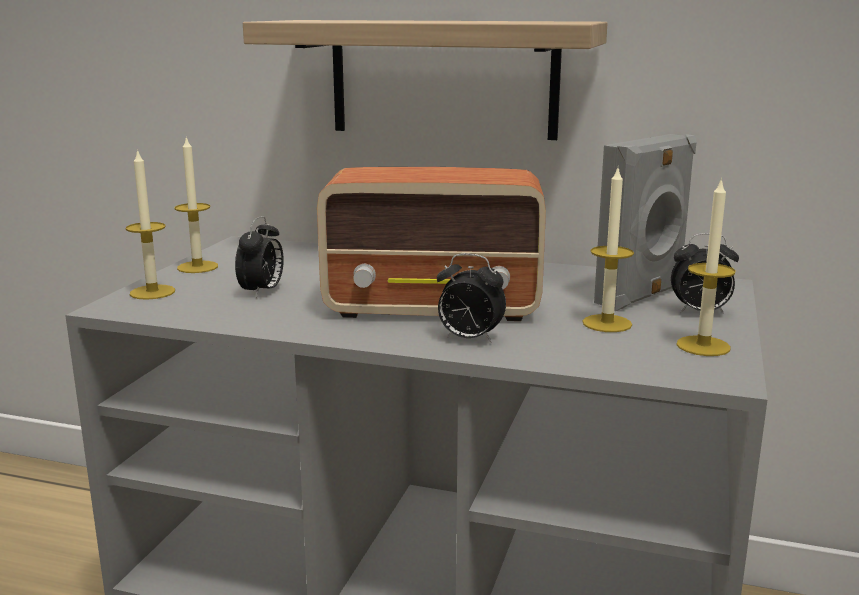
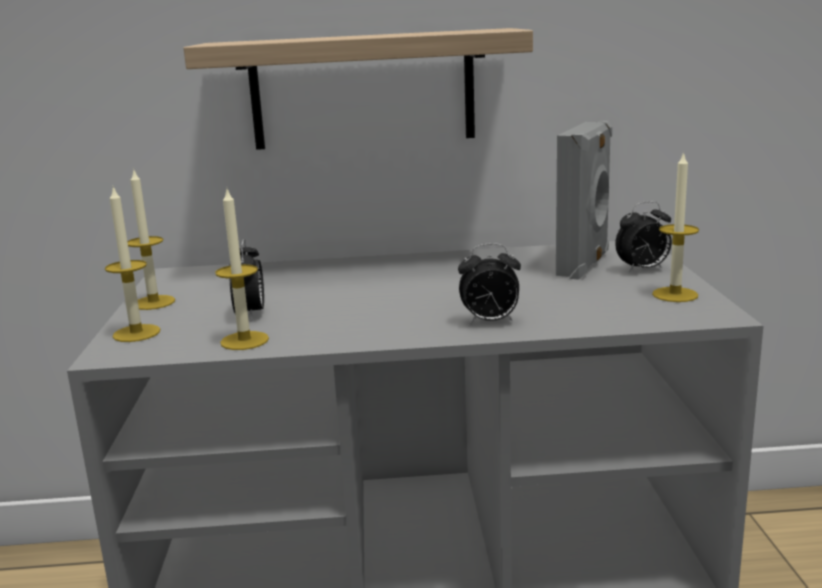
camera: 20 degrees left, 0 degrees up
(435, 308) = (429, 301): radio -> none
(607, 323) = (584, 290): candle -> candle (244, 341)

